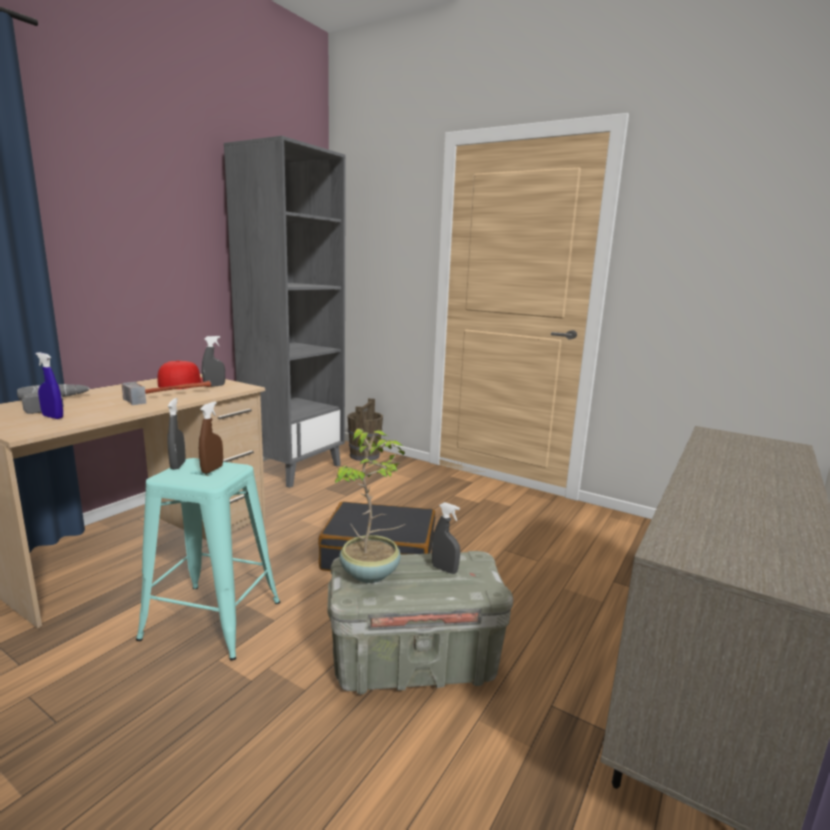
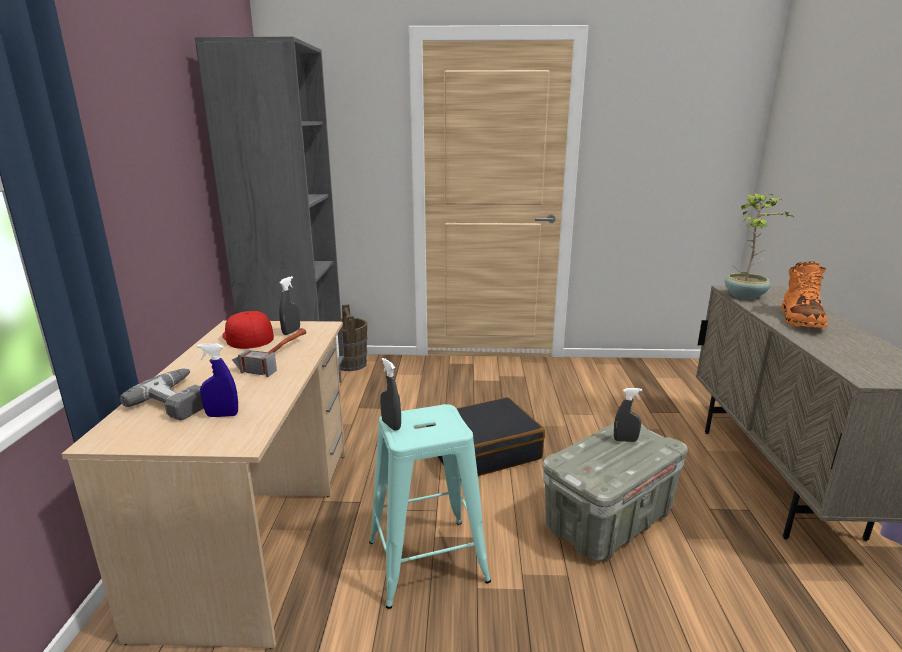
camera: 30 degrees left, 5 degrees up
(212, 469) = (428, 418): brown spray bottle -> none
(371, 573) = (588, 462): potted plant -> potted plant (745, 295)
(740, 477) = (800, 319): none -> orange boot

